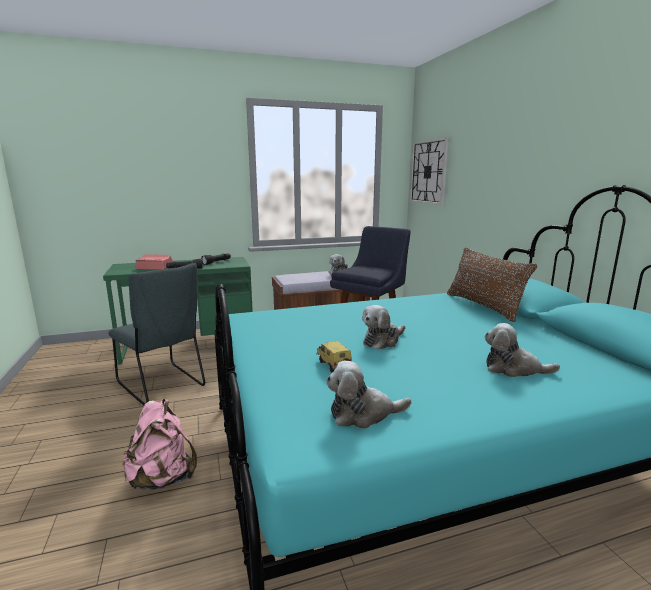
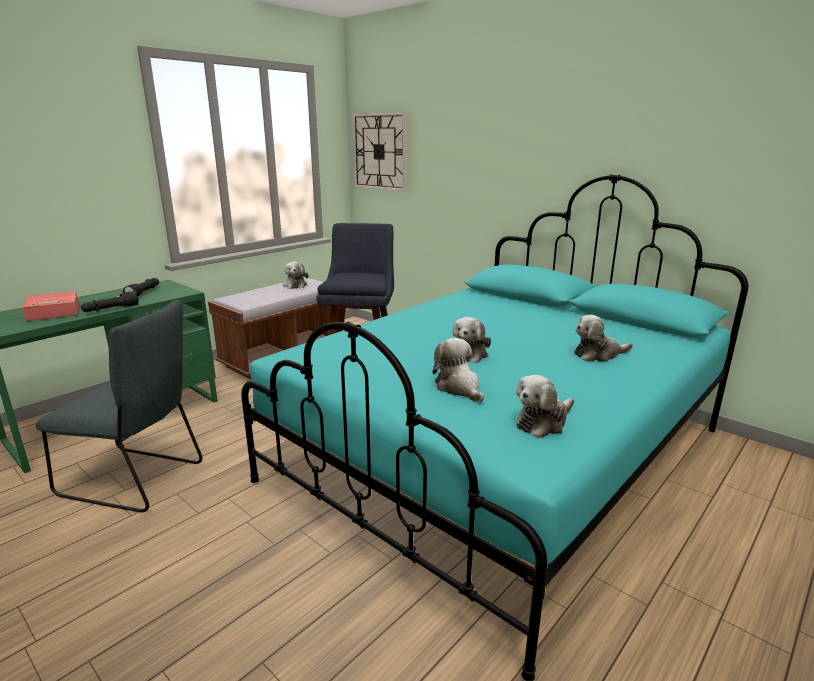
camera: 30 degrees left, 5 degrees up
(162, 478) = (261, 578): pink backpack -> none
(332, 365) = (459, 388): toy car -> plush toy
(483, 306) = (507, 301): brown pillow -> none

